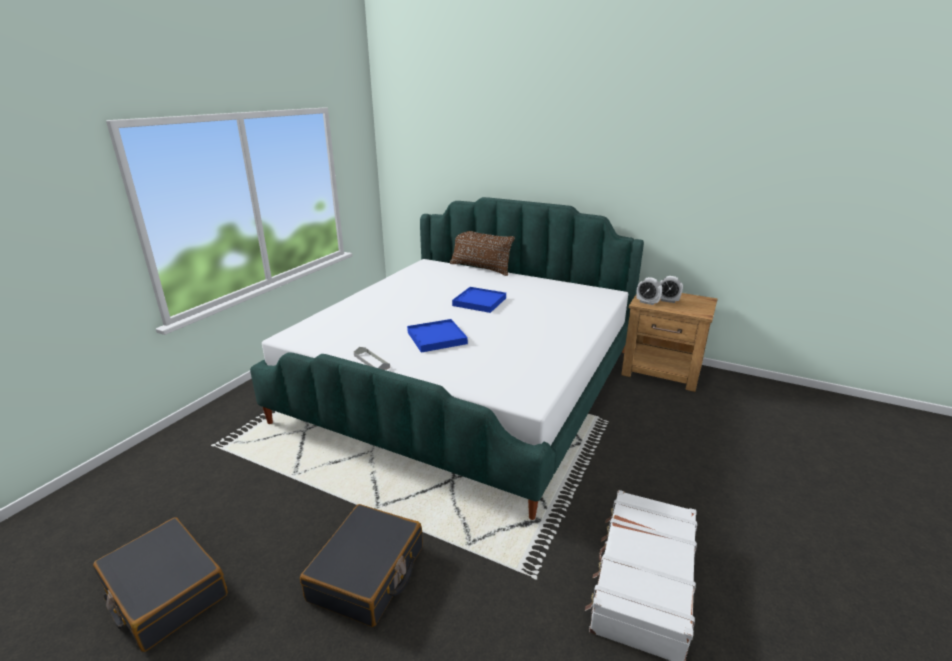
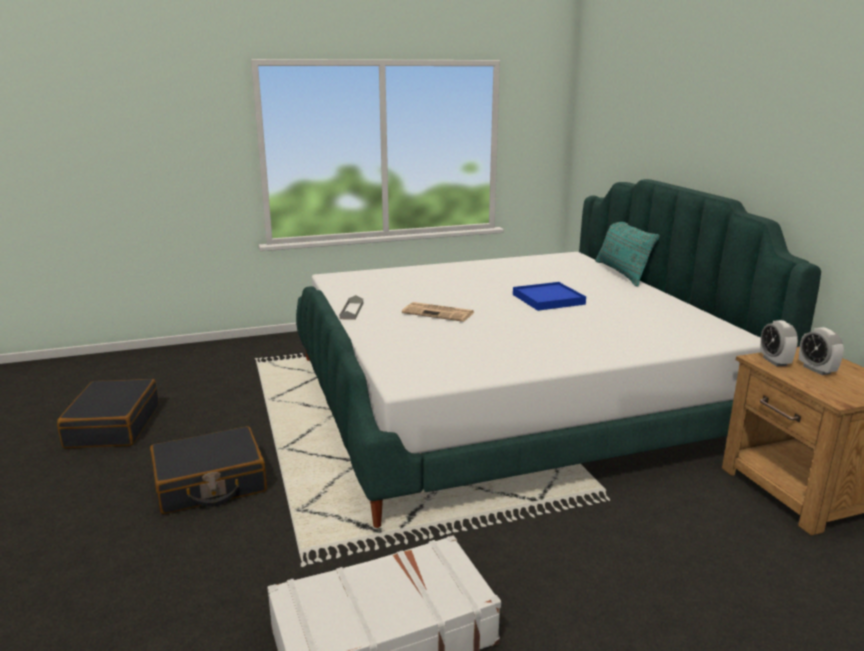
camera: 45 degrees right, 5 degrees down
(437, 338) = (439, 313): blue tray -> newspaper
(480, 268) = (621, 273): brown pillow -> turquoise pillow

